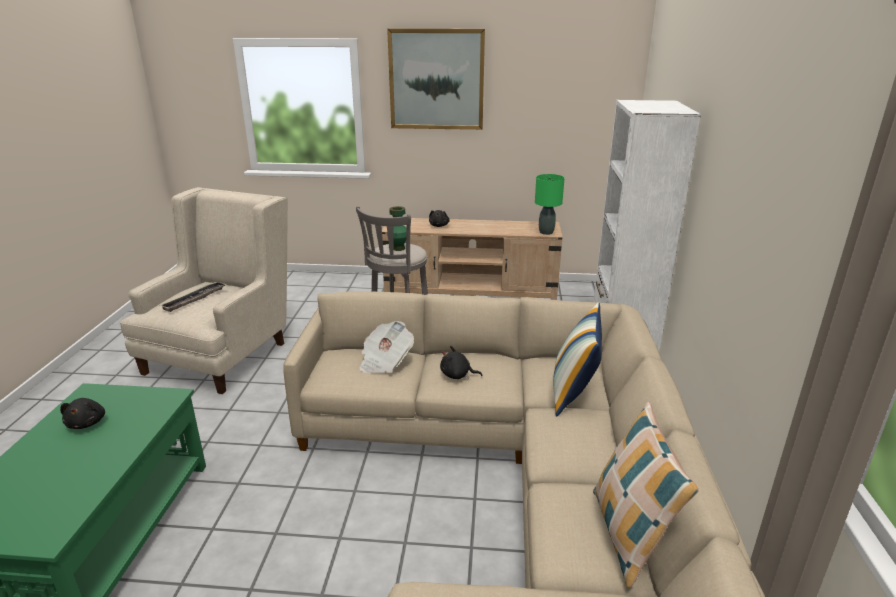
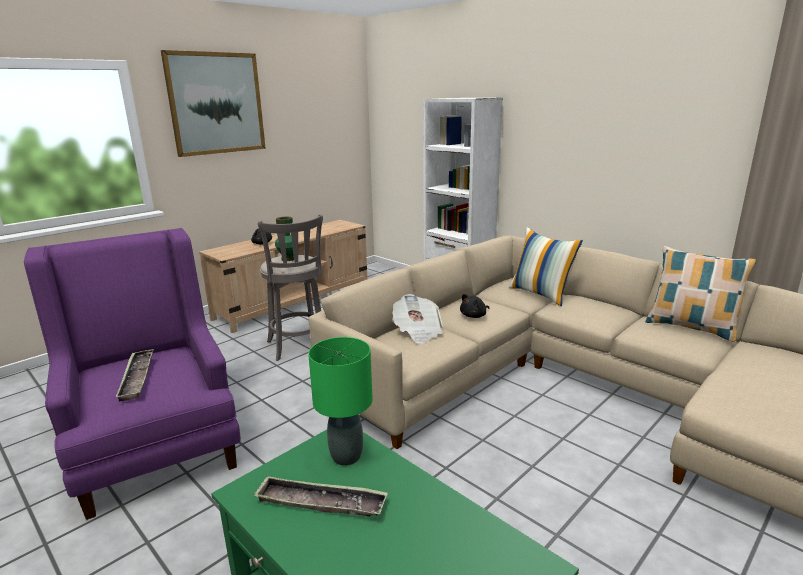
camera: 50 degrees left, 5 degrees down
(87, 423) = (321, 503): black plush toy -> tray
(223, 352) = (155, 443): beige armchair -> purple armchair
(546, 232) = (348, 226): green table lamp -> green table lamp (345, 456)

